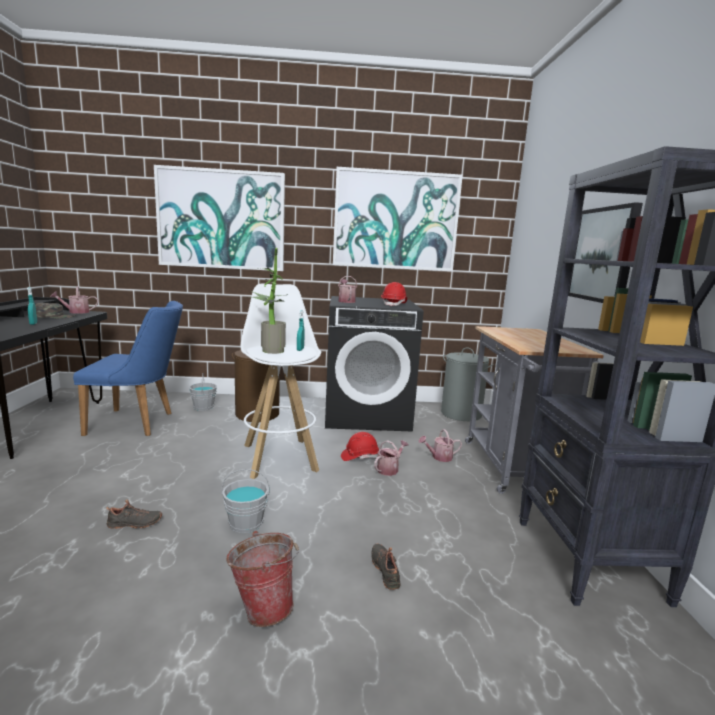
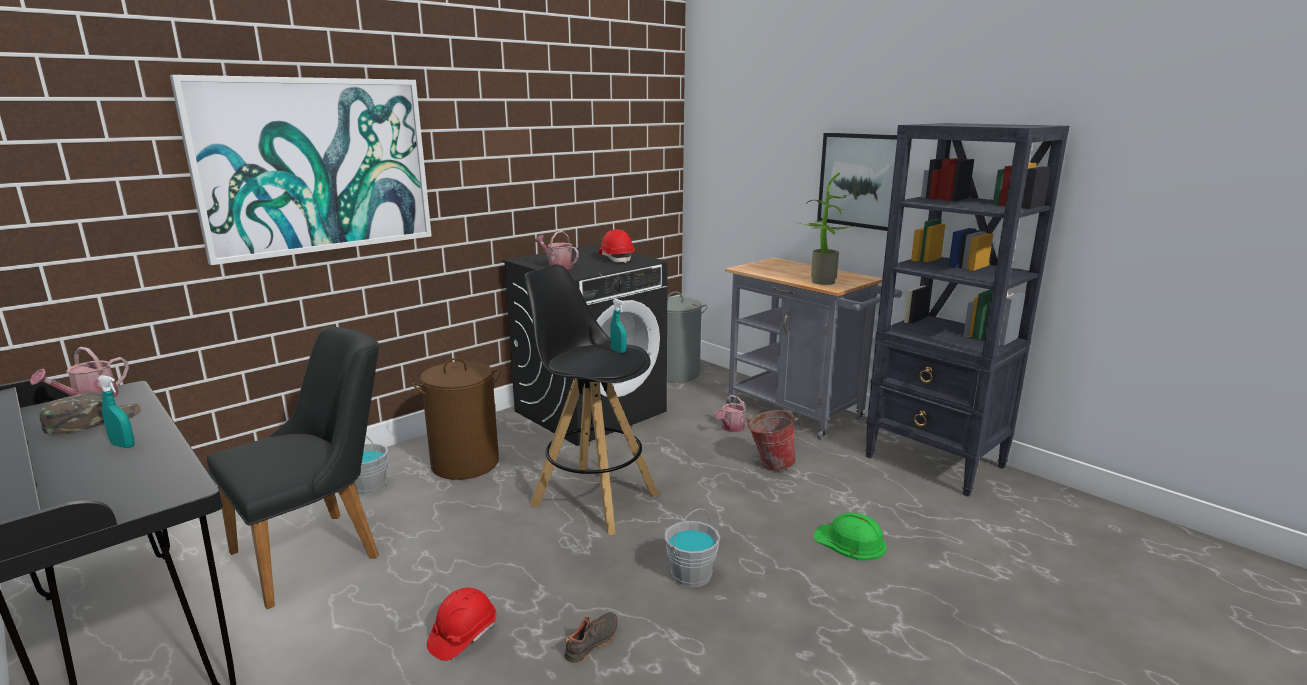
camera: 40 degrees left, 5 degrees up
(138, 423) = (320, 550): blue chair -> black chair
(263, 607) = (827, 620): bucket -> bucket (769, 464)
(269, 350) = (596, 364): potted plant -> potted plant (820, 282)
(279, 457) = (593, 499): white stool -> black stool
(359, 456) = (667, 460): red hard hat -> red hard hat (463, 635)
(386, 570) = (850, 542): black shoe -> green hard hat
(389, 469) = (712, 459): watering can -> none
(395, 221) = (565, 139): picture -> none

